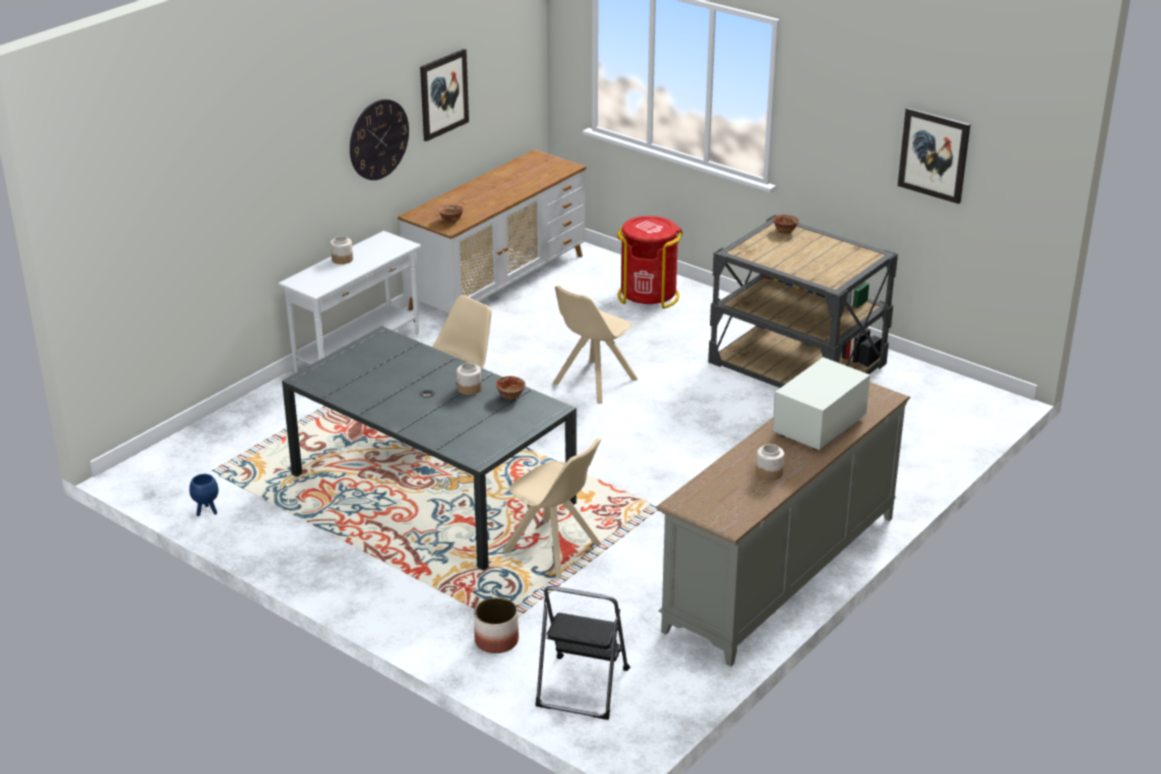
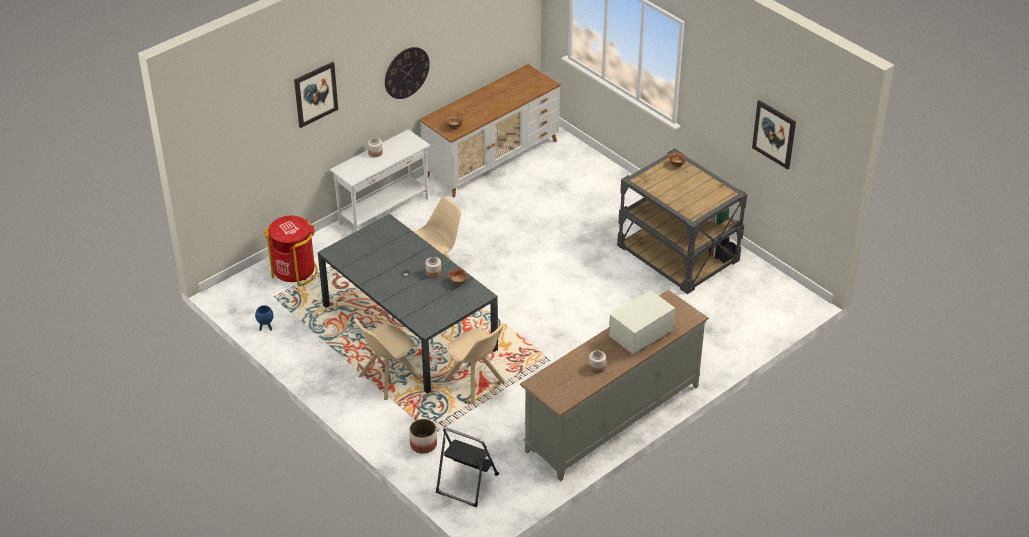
camera: 10 degrees right, 10 degrees up
(443, 94) = (457, 38): picture -> picture (315, 94)
(593, 382) = (534, 254): beige chair -> beige chair (388, 378)
(648, 295) = (593, 182): red trash can -> red trash can (294, 271)

